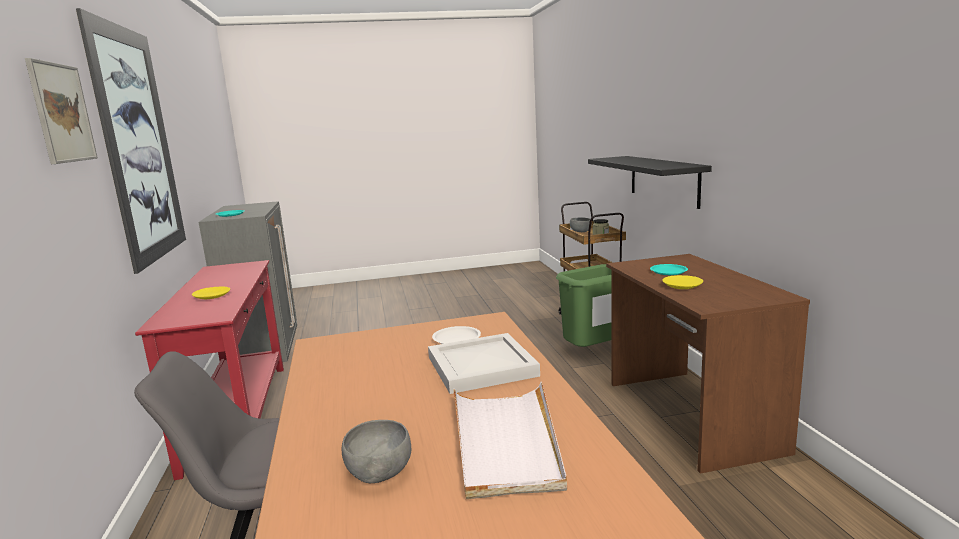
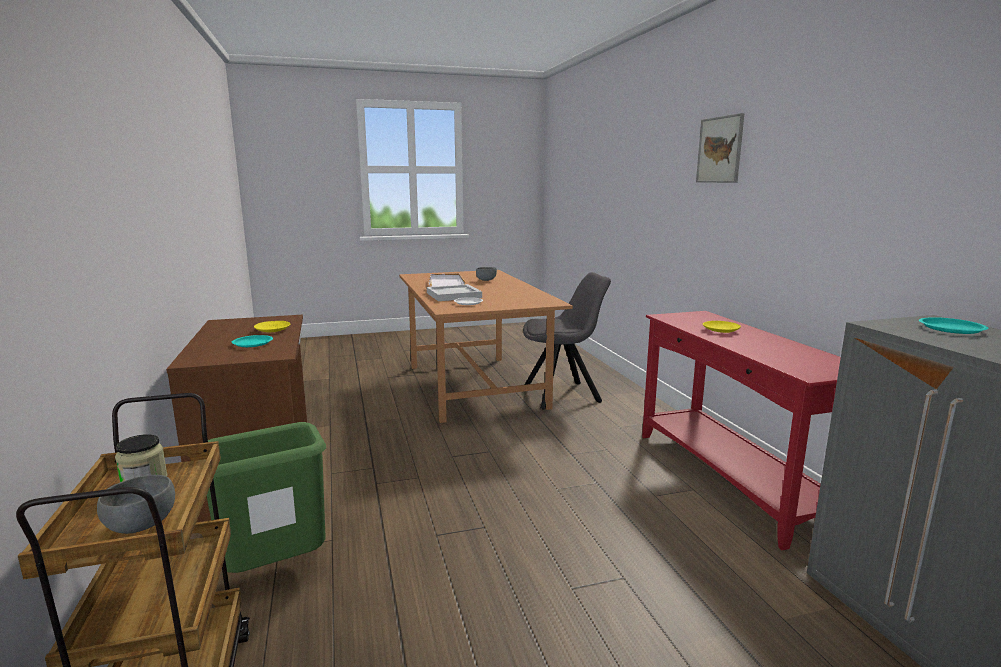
camera: 175 degrees right, 0 degrees up
(139, 145) = (821, 175): picture -> none
(663, 180) = (103, 299): black shelf -> none

